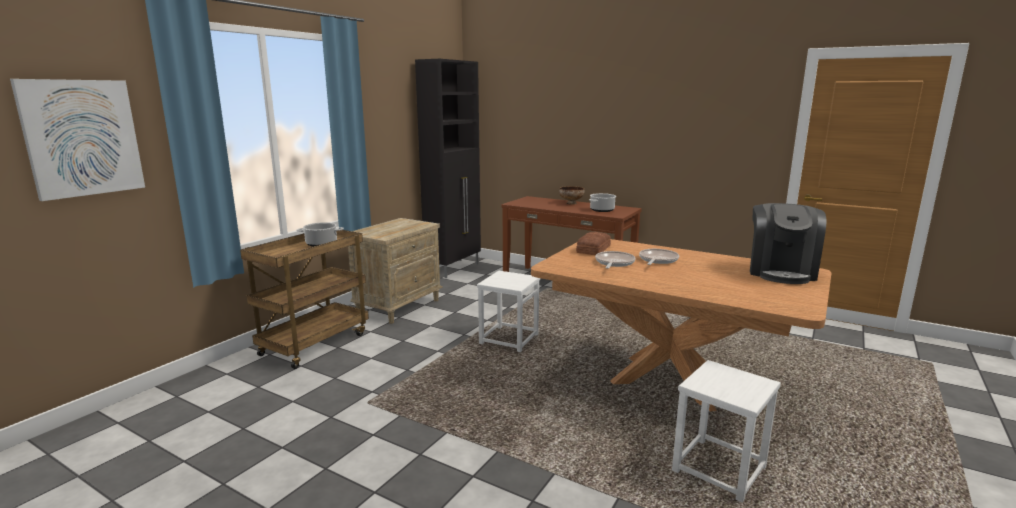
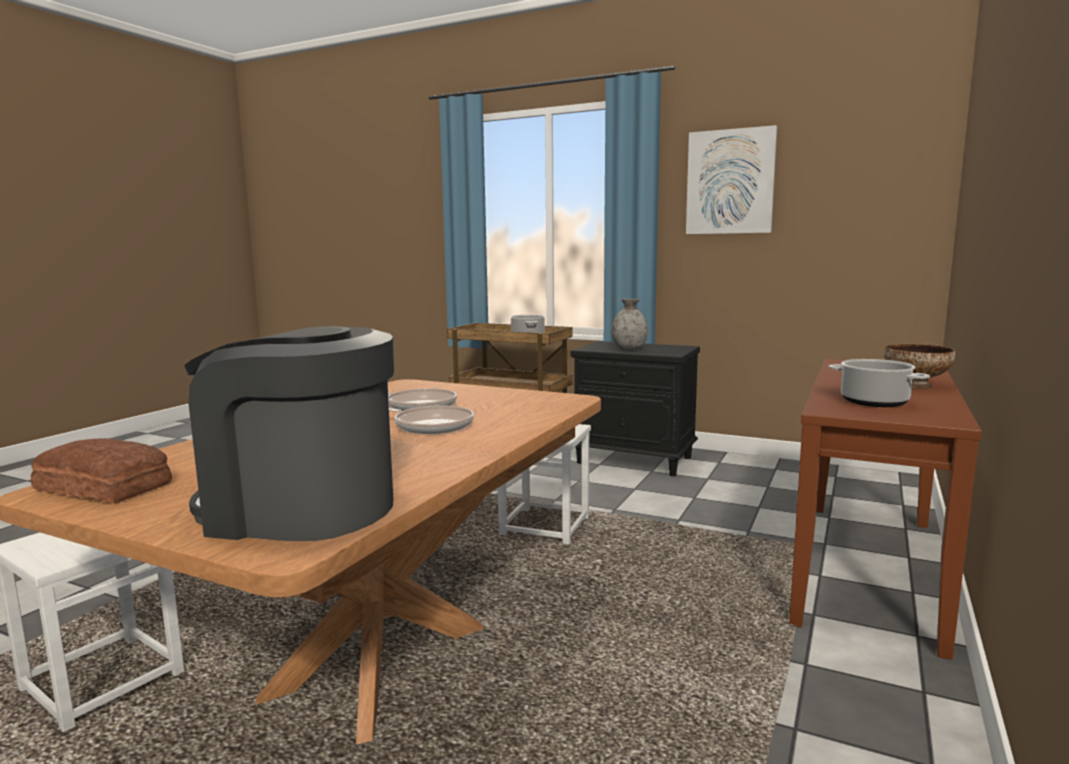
camera: 85 degrees right, 5 degrees down
(82, 138) = (407, 215): picture -> picture (730, 182)
(397, 229) = (629, 349): none -> grey vase
(399, 306) = (635, 460): beige nightstand -> black nightstand
(454, 268) = (833, 473): black cabinet -> none
(592, 249) = (504, 397): bread -> bread (104, 486)

